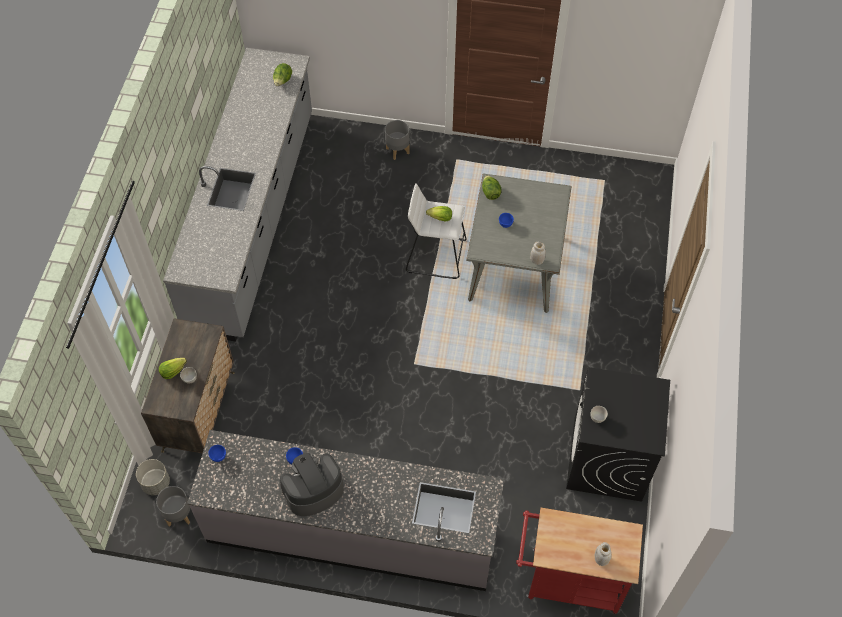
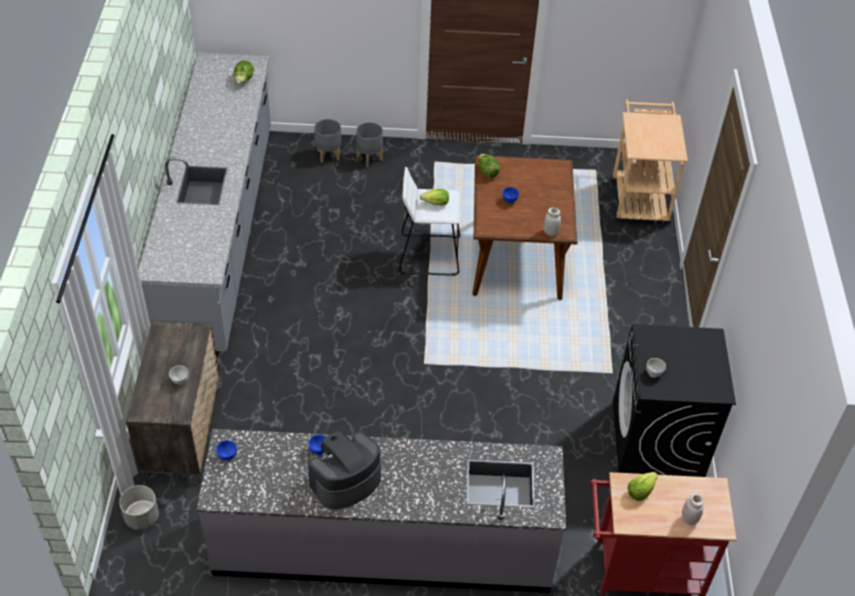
camera: 10 degrees left, 10 degrees down
(172, 371) = (158, 374): lettuce -> lettuce (640, 491)
(178, 515) = (173, 549): grey planter -> grey planter (328, 155)
(514, 268) = (516, 259): grey dining table -> brown dining table
(639, 211) = (638, 196): none -> beige cart

